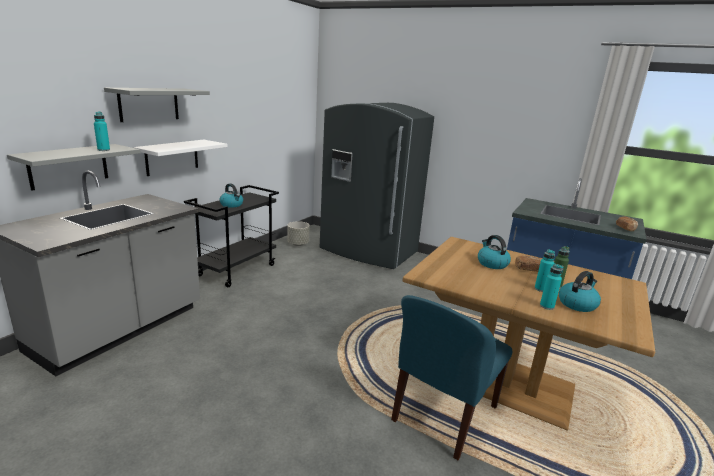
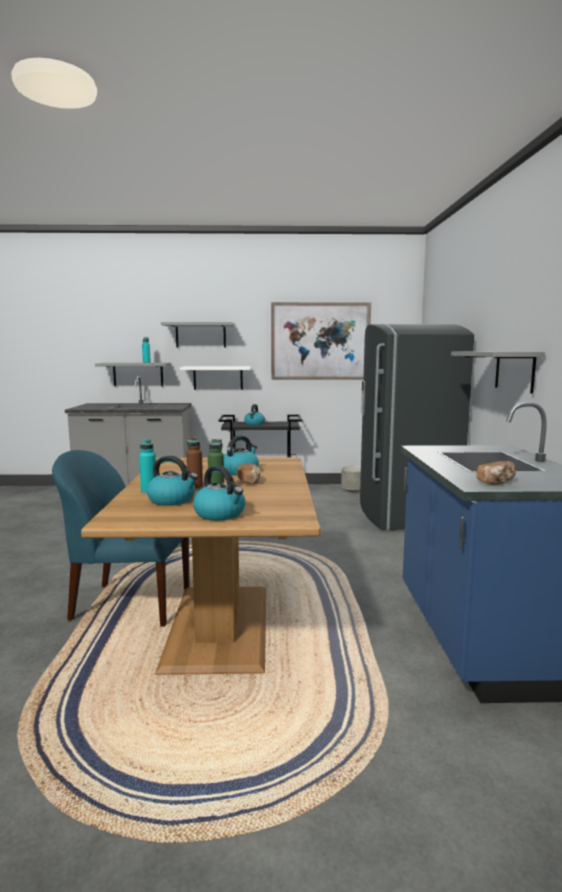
camera: 60 degrees right, 10 degrees down
(258, 108) = (320, 341): none -> picture
(492, 148) = (514, 371): none -> grey shelf
(541, 289) = (195, 488): turquoise bottle -> brown bottle
(618, 298) = (220, 514): none -> kettle

